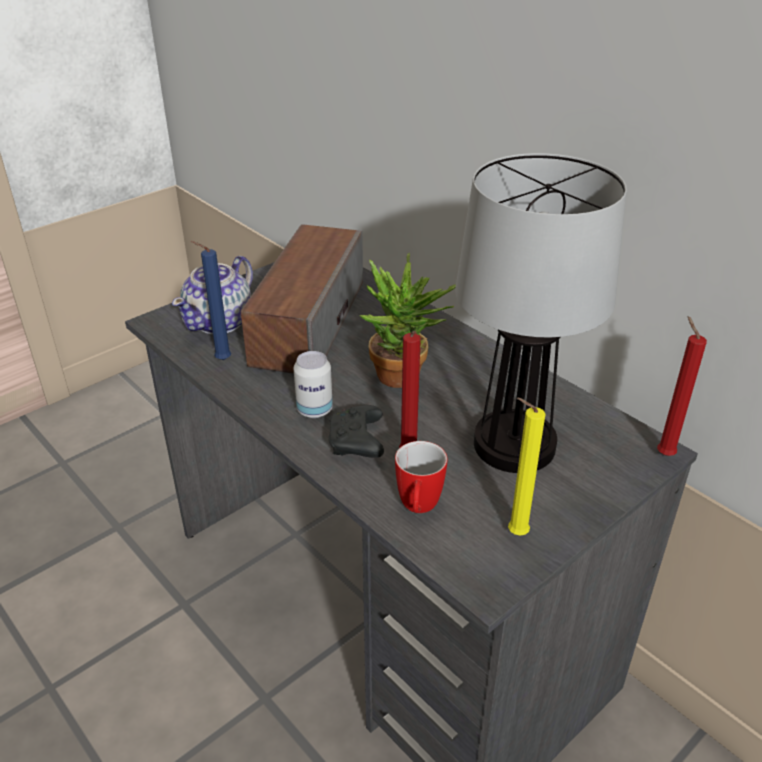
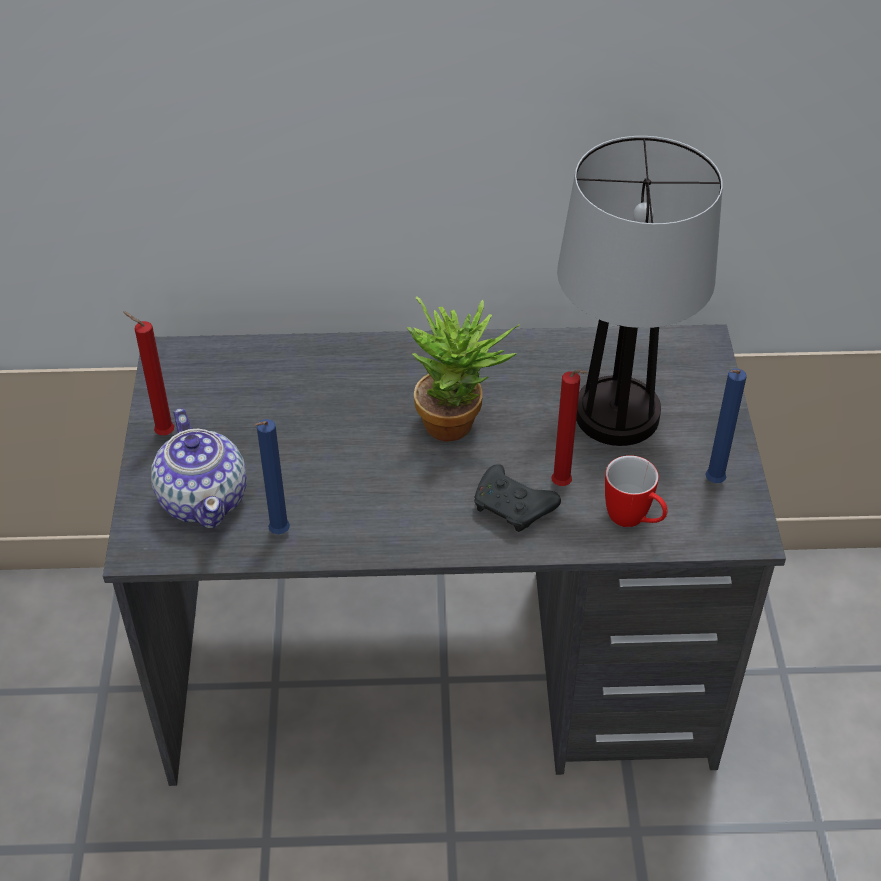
camera: 50 degrees left, 10 degrees up
(308, 322) = (286, 433): speaker -> none
(314, 410) = (437, 510): can -> none
(514, 533) = (712, 483): yellow candle -> blue candle
(663, 453) = (709, 341): red candle -> red candle (162, 433)

